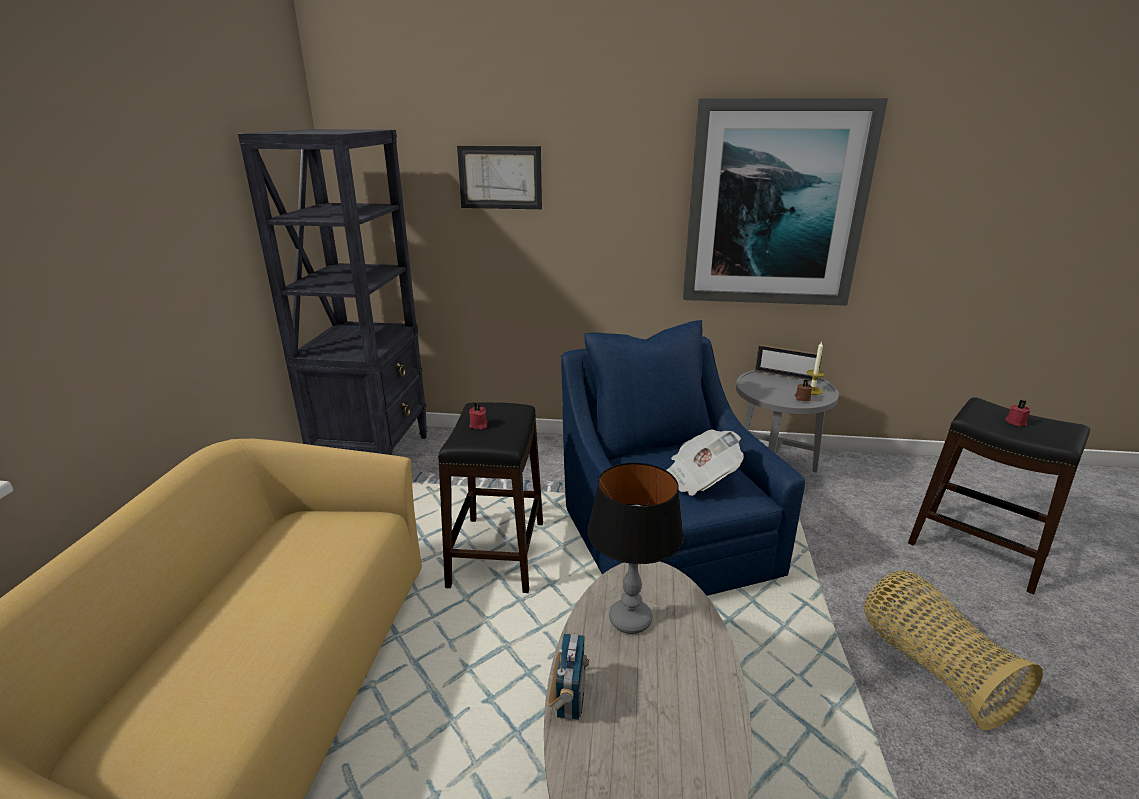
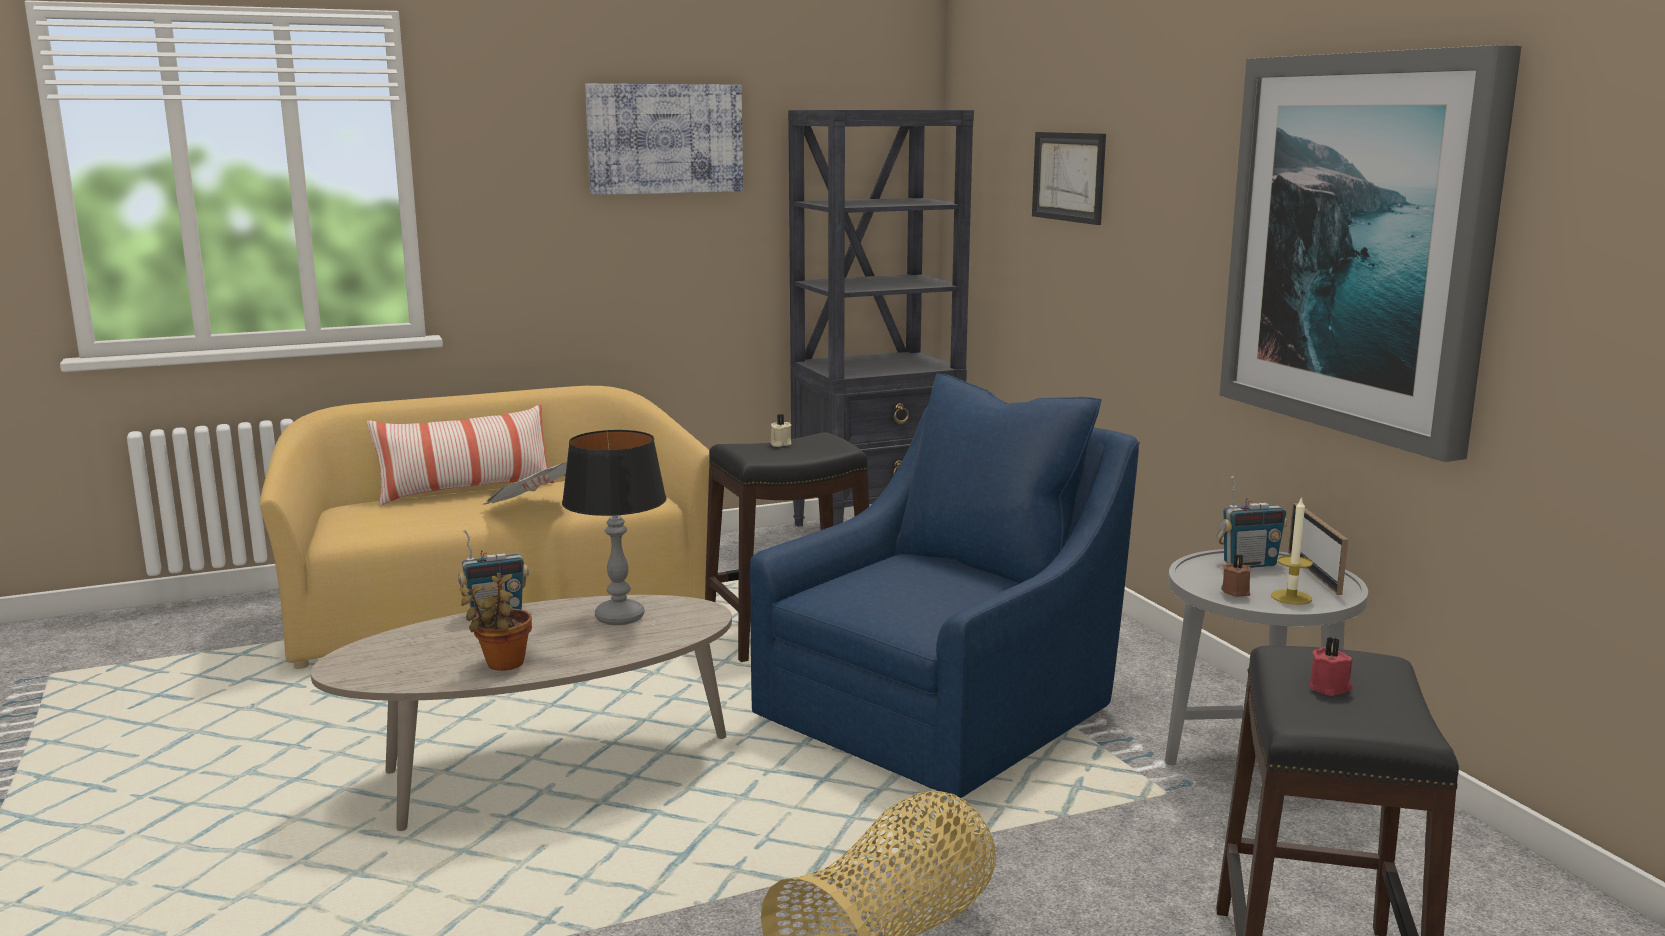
camera: 60 degrees right, 10 degrees down
(153, 172) = (665, 139): none -> picture
(186, 628) = (466, 491): none -> pillow
(478, 425) = (780, 444): red candle -> beige candle
(698, 479) = (912, 593): newspaper -> newspaper (531, 508)
(702, 727) = (502, 665): none -> potted plant
(760, 382) = (1249, 564): none -> radio

